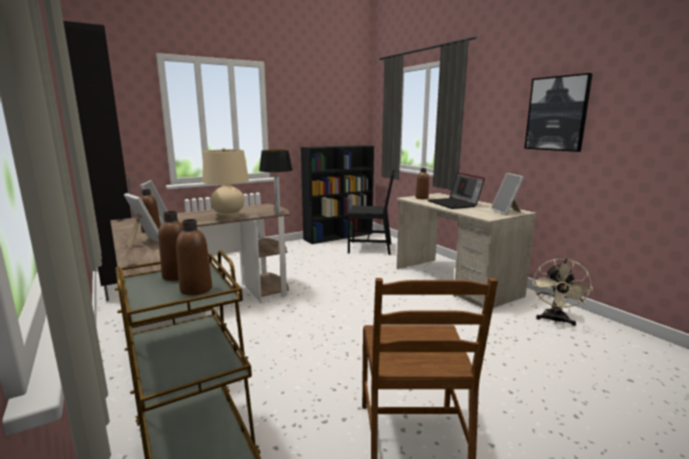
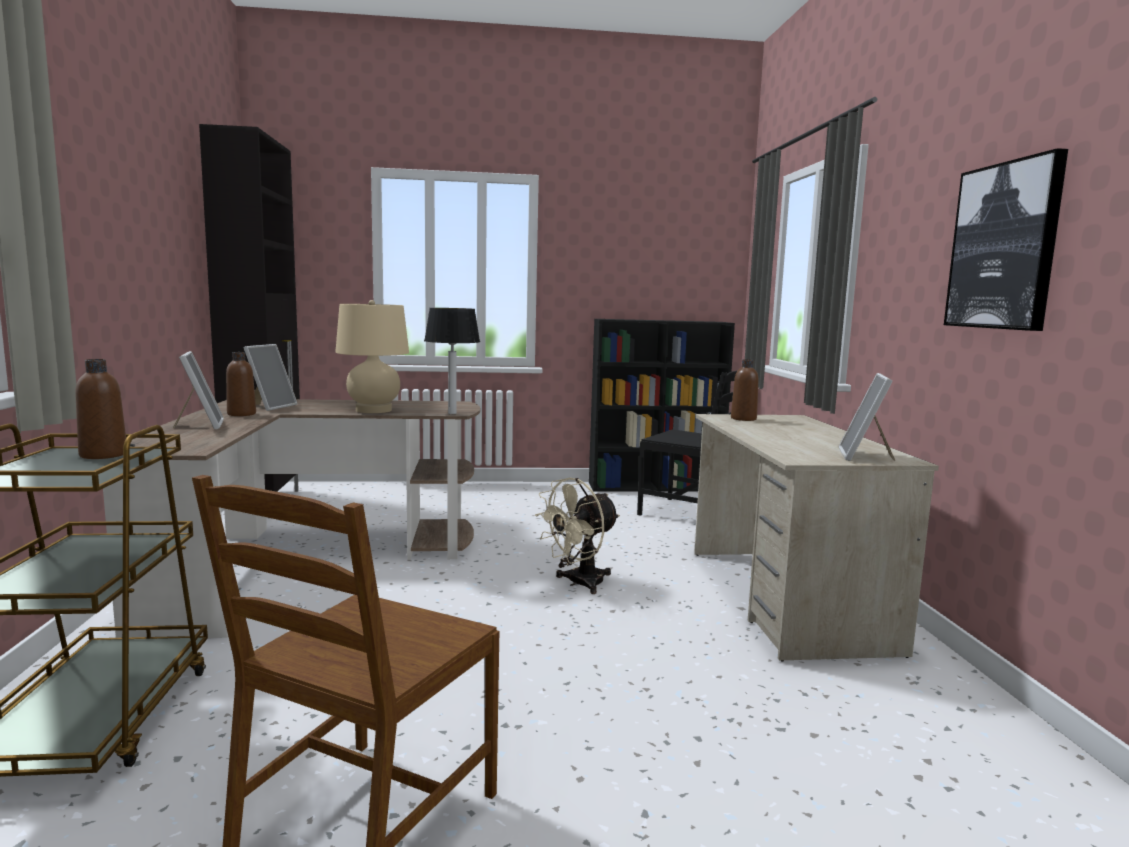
camera: 25 degrees right, 5 degrees down
(196, 289) = (81, 470): brown bottle -> none
(454, 204) = (785, 433): laptop -> none
(555, 320) = (927, 718): beige fan -> beige fan (578, 583)

